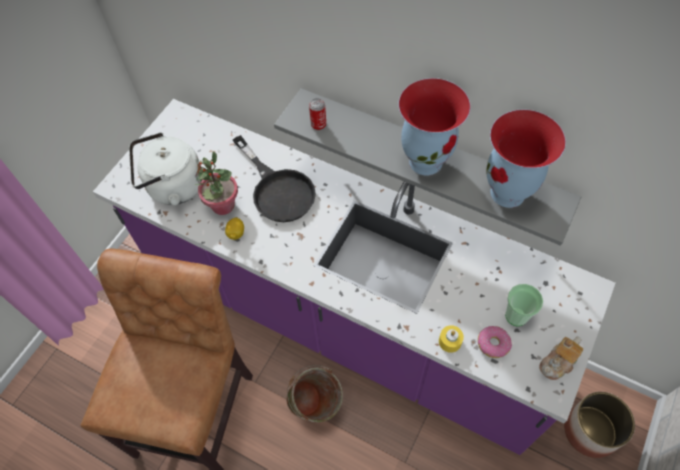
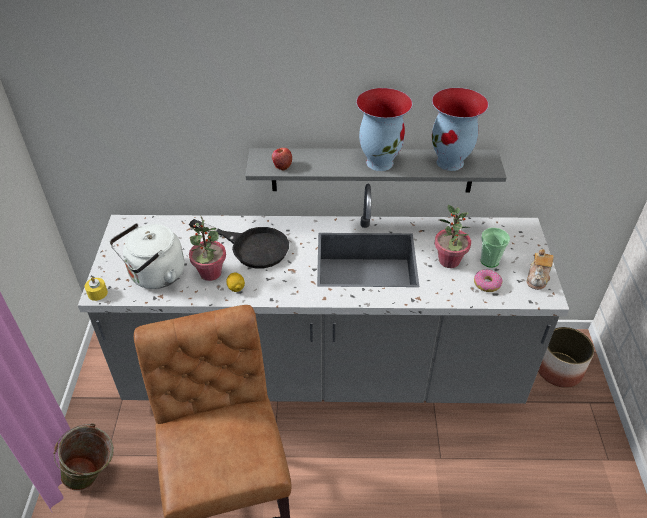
camera: 30 degrees left, 15 degrees down
(315, 407) = (340, 451): green bucket -> green bucket (94, 477)
(318, 125) = (282, 165): can -> apple
(344, 320) = (323, 373): purple counter -> grey counter
(450, 341) = (456, 294): yellow candle -> yellow candle (97, 293)
(470, 295) = (449, 261): none -> potted plant

